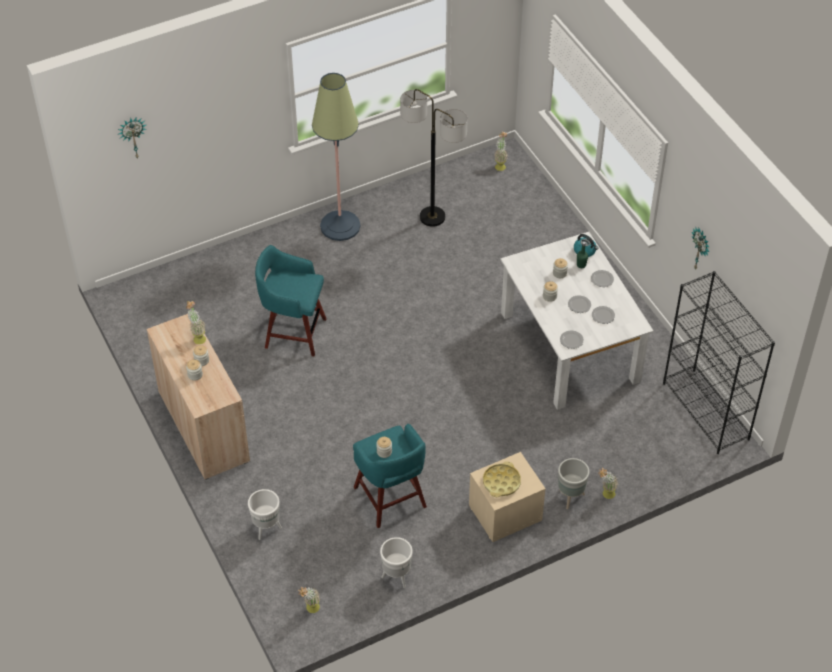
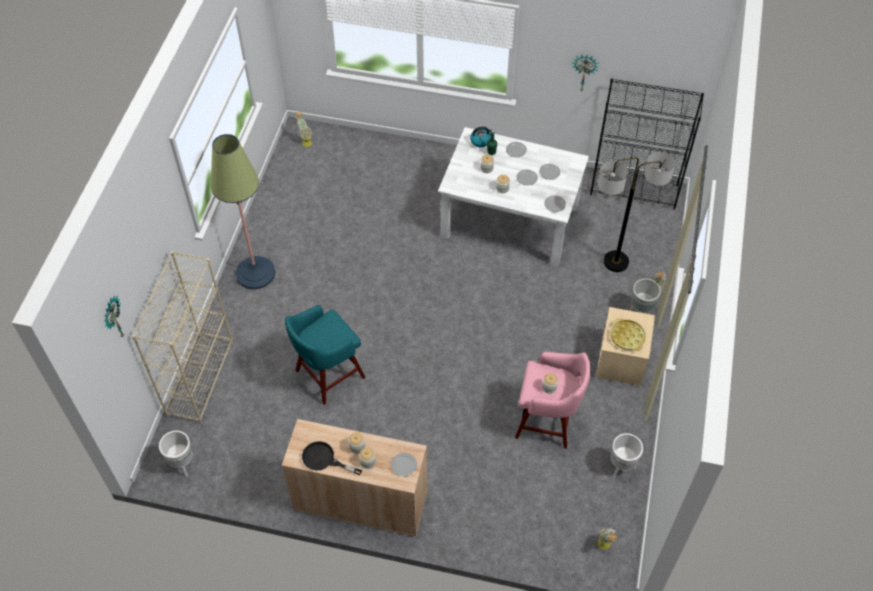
camera: 50 degrees left, 5 degrees up
(173, 349) = (324, 459): none -> black frying pan
(197, 337) = (329, 433): potted plant -> none
(212, 398) = (404, 465): none -> plate
(215, 261) = (200, 378): none -> beige bookcase
(266, 528) = (502, 525): white planter -> white planter (182, 465)
(390, 499) = (547, 421): turquoise stool -> pink stool
(432, 217) = (309, 213): floor lamp -> floor lamp (616, 262)

